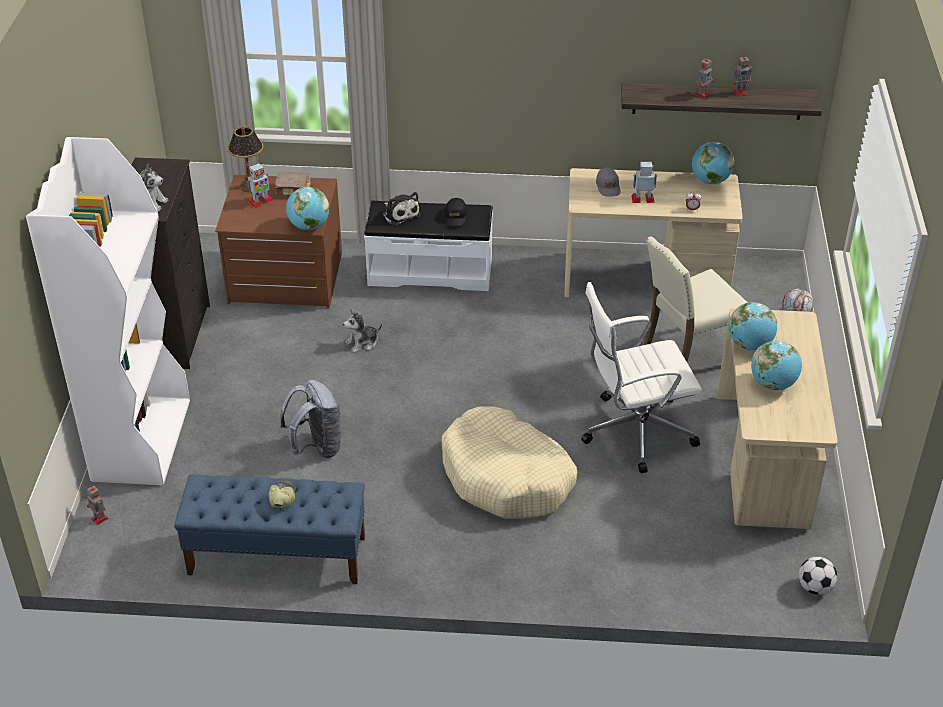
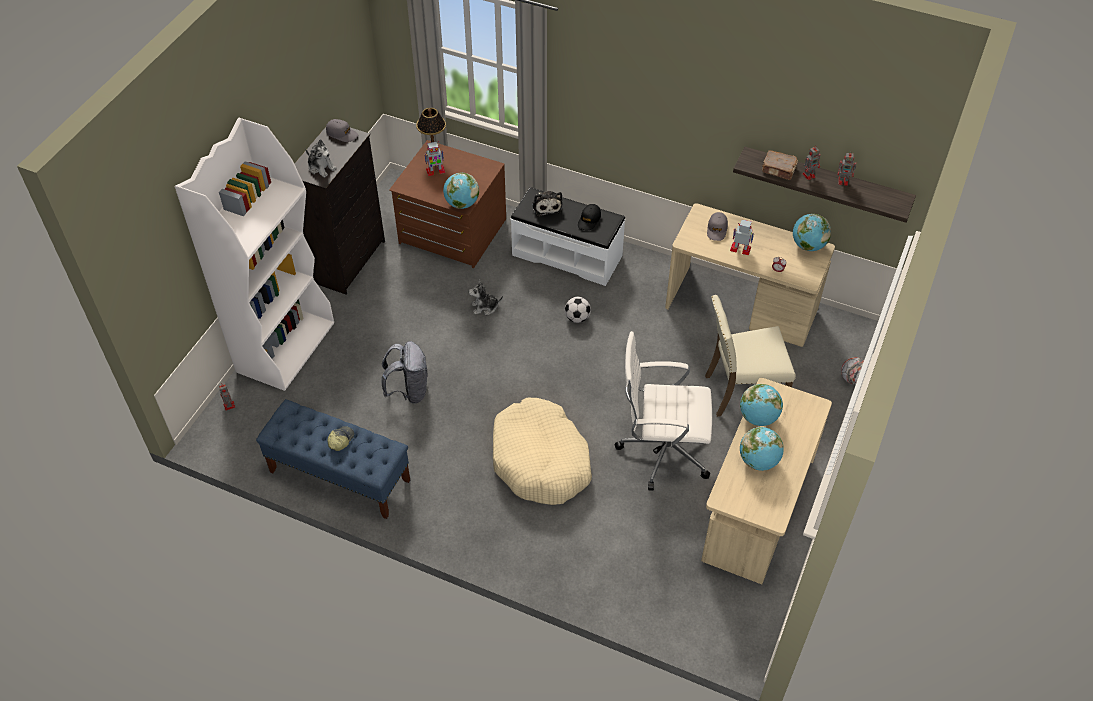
camera: 20 degrees right, 10 degrees up
(156, 166) = (342, 134): none -> grey cap
(293, 190) = (465, 166): brown book -> brown book (779, 170)
(814, 587) = (739, 637): football -> football (577, 318)

